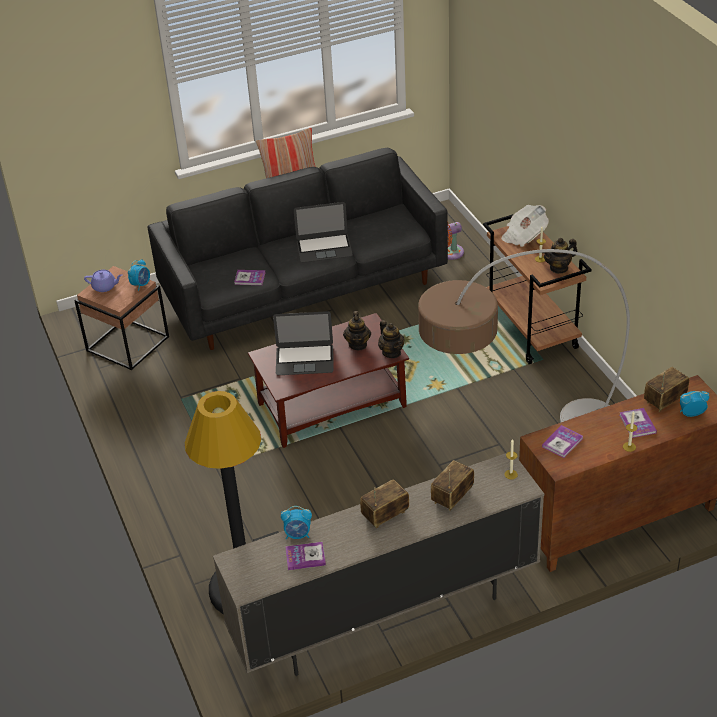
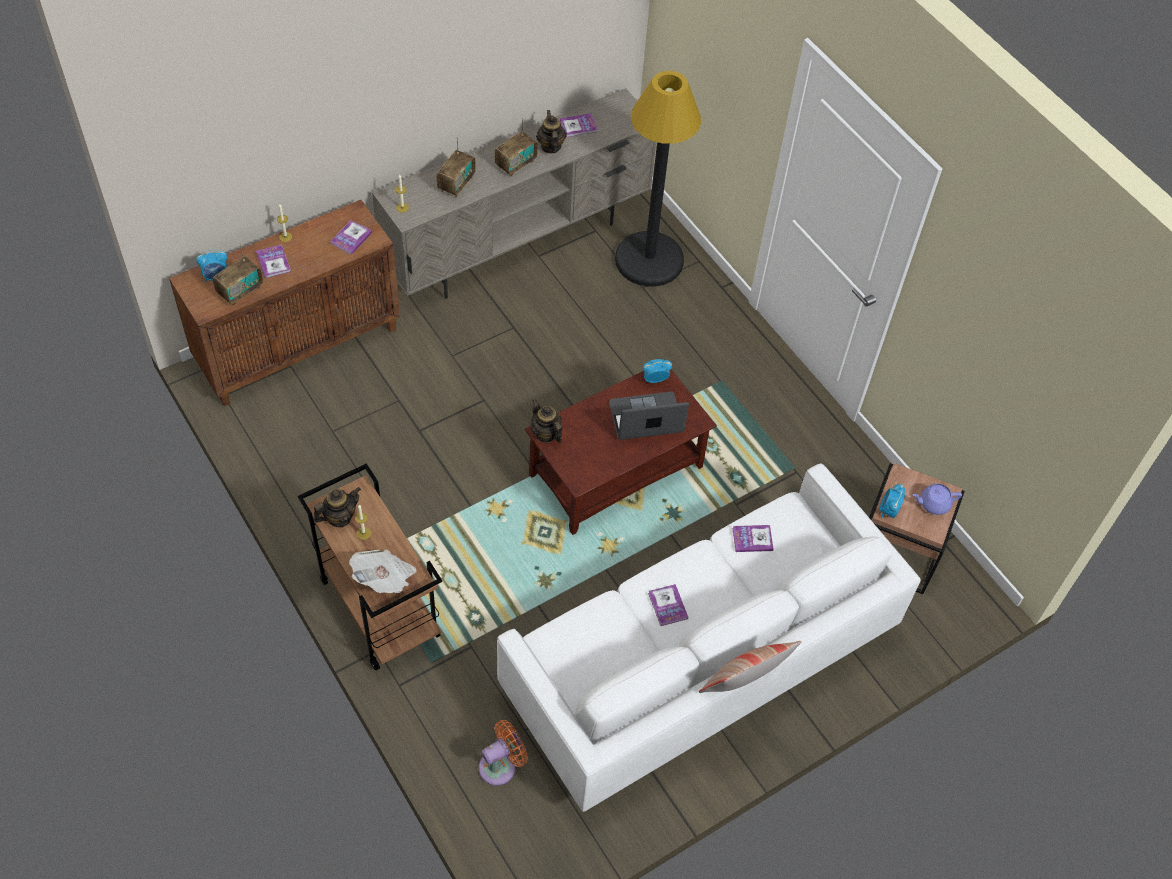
camera: 165 degrees right, 15 degrees up
(298, 535) = (589, 143): alarm clock -> alarm clock (654, 379)
(305, 292) = (696, 664): black sofa -> white sofa
(324, 248) = (667, 606): laptop -> book
(358, 344) = (588, 444): teapot -> teapot (550, 146)
(512, 436) = (405, 441): floor lamp -> none

